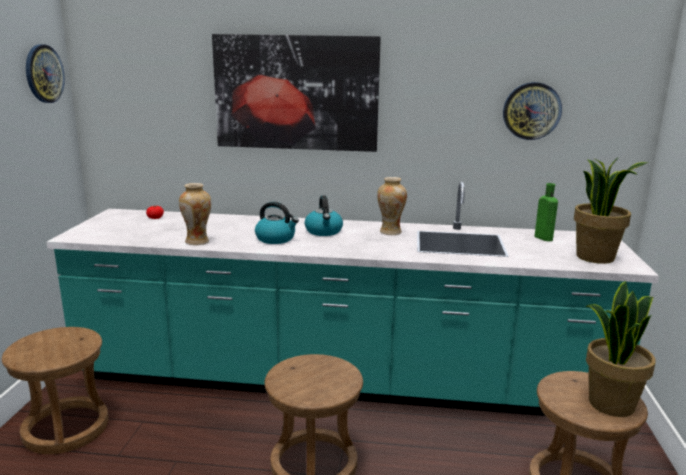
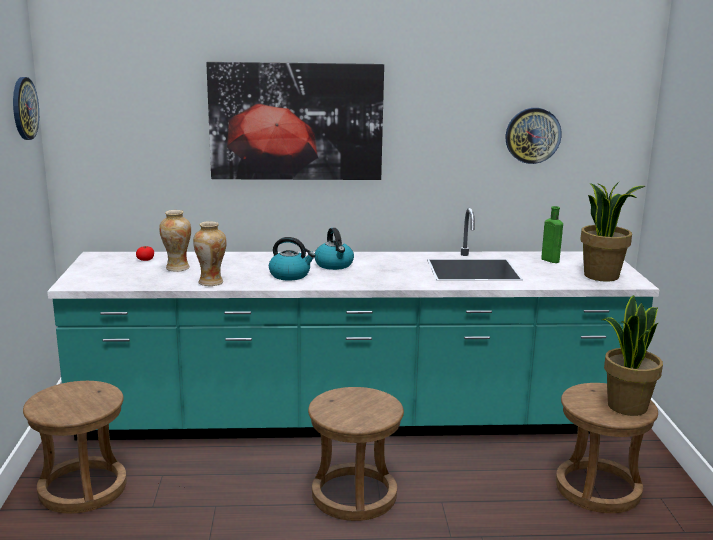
camera: 10 degrees left, 0 degrees up
(390, 232) = (401, 262): vase -> vase (177, 268)

